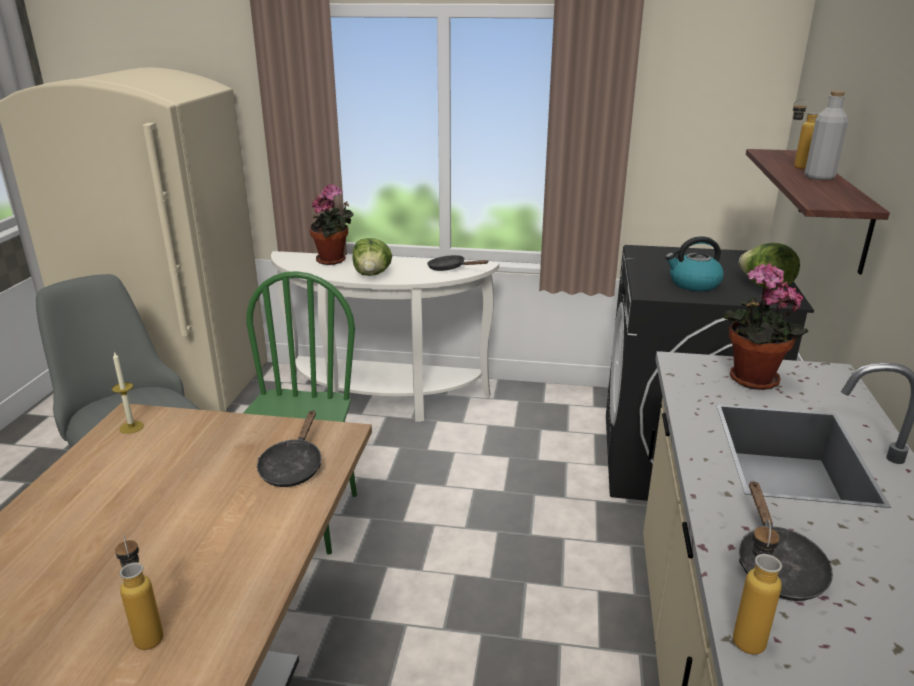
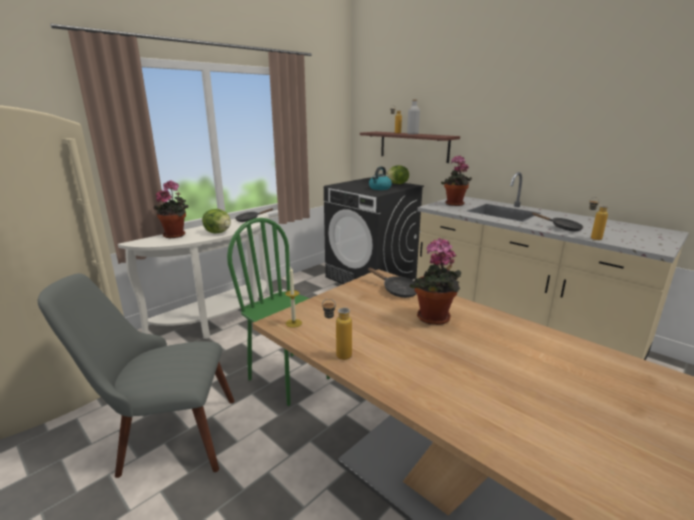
camera: 55 degrees left, 5 degrees down
(147, 632) = (508, 345): bottle -> bottle (337, 355)
(204, 530) = (433, 319): none -> potted plant

